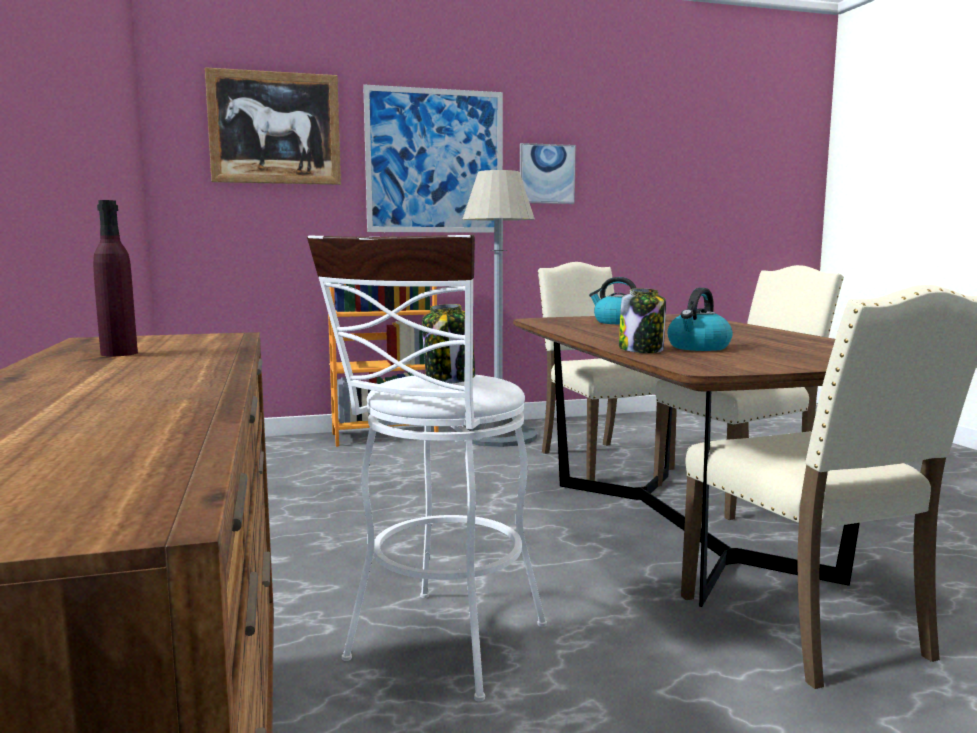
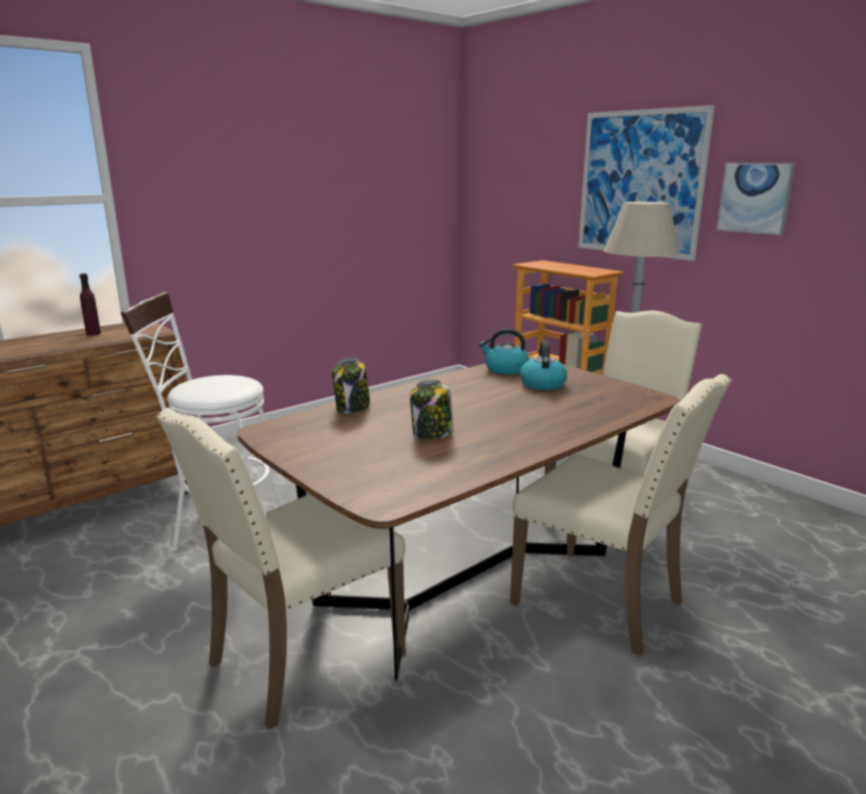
camera: 65 degrees right, 10 degrees up
(275, 128) = (527, 157): picture -> none
(450, 379) = (216, 384): jar -> jar (432, 434)
(698, 347) = (384, 422): kettle -> kettle (505, 369)

